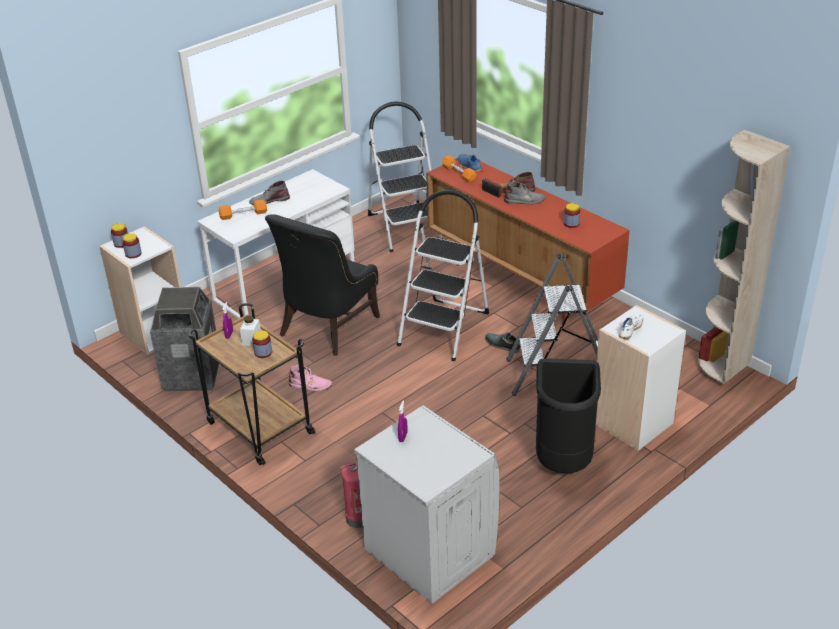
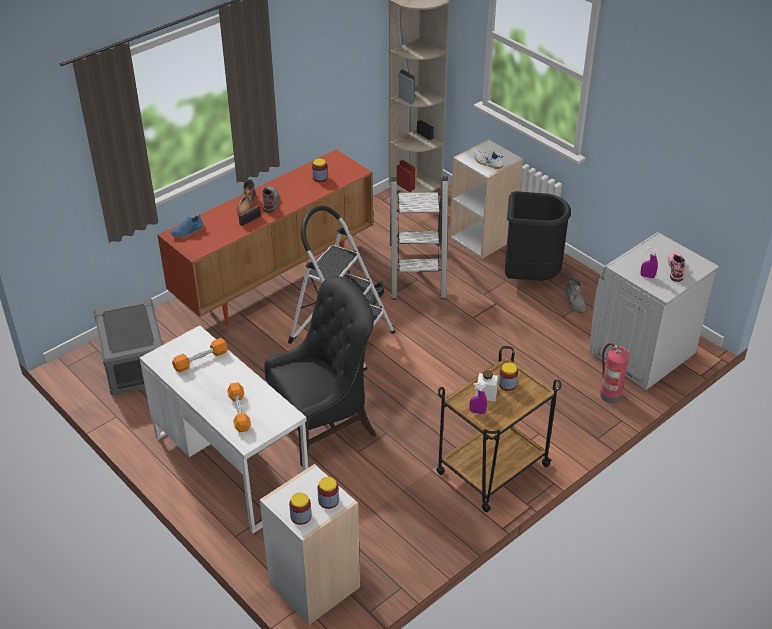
camera: 90 degrees left, 5 degrees up
(192, 375) = (402, 537): trash can -> none
(269, 200) = (209, 391): grey boot -> grey boot (575, 301)
(310, 385) = (425, 434): pink boot -> pink boot (676, 268)
(327, 326) = (324, 424): black chair -> black chair turned 60 degrees counterclockwise
(404, 227) = (134, 363): step ladder -> grey storage box
(459, 174) = (202, 239): orange dumbbell -> orange dumbbell (201, 360)

